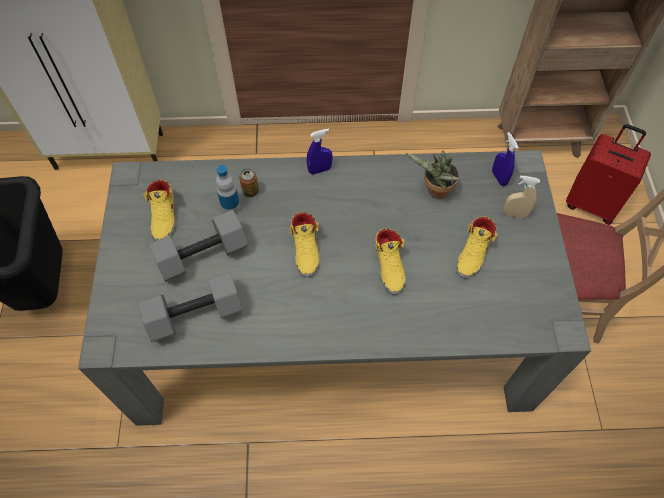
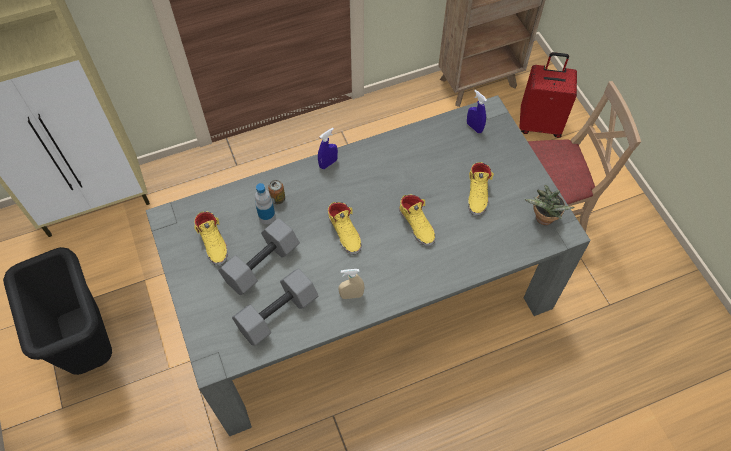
camera: 20 degrees left, 0 degrees up
(435, 192) = (429, 153): potted plant -> potted plant (542, 219)
(514, 214) = (497, 153): beige spray bottle -> beige spray bottle (351, 295)

